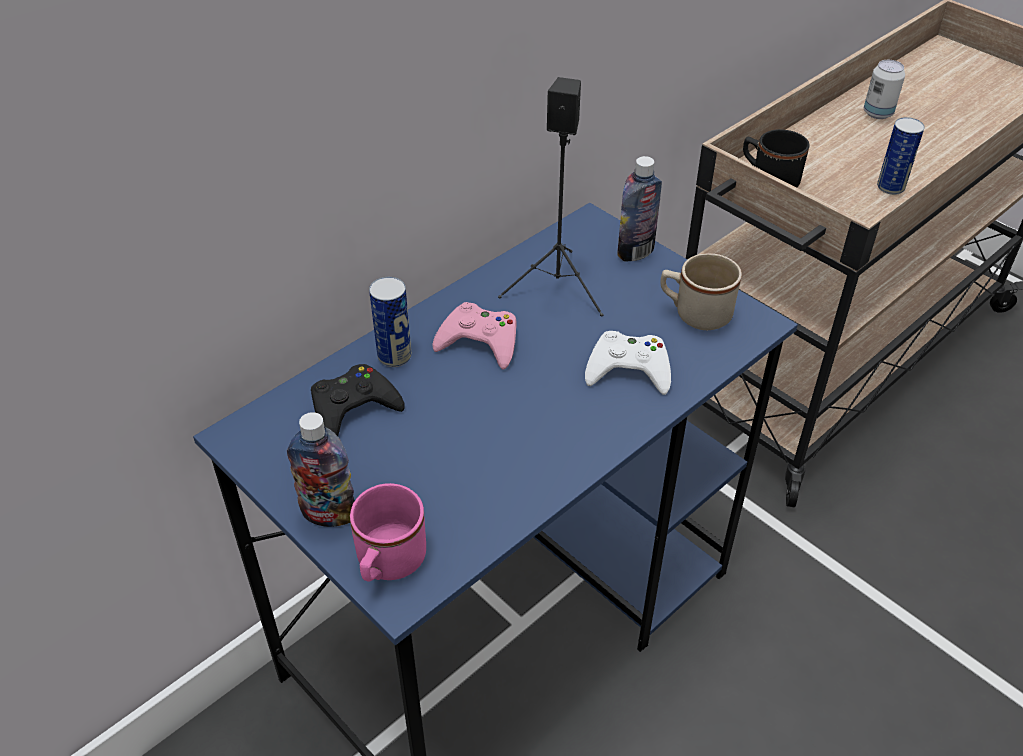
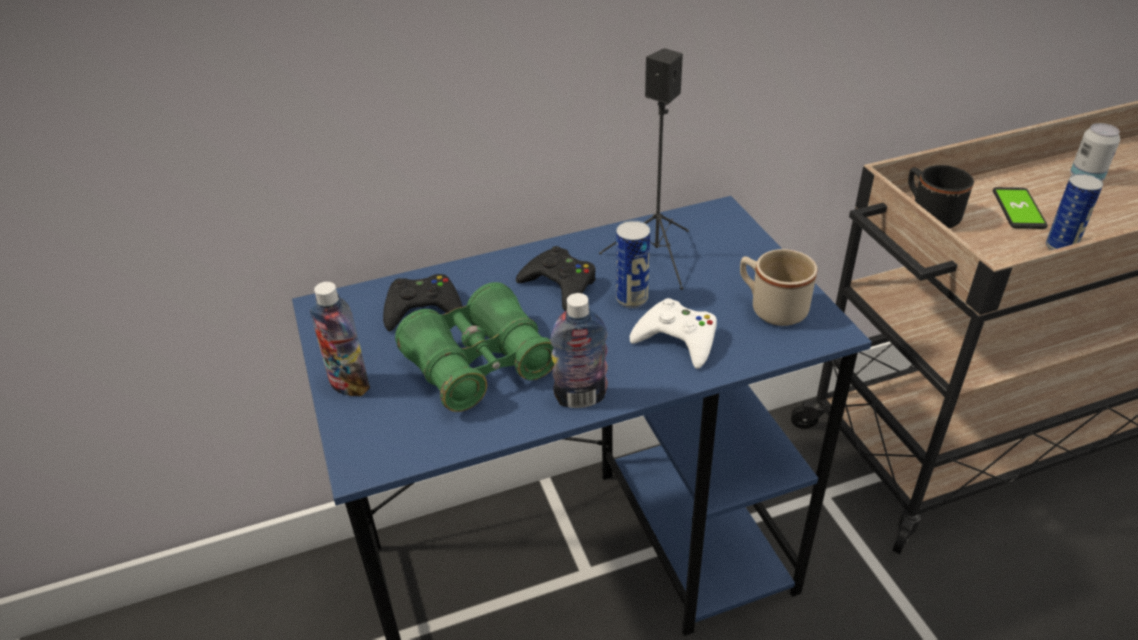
camera: 25 degrees right, 5 degrees down
(387, 564) = (367, 437): pink mug -> none
(394, 356) = (482, 278): can -> can (632, 299)
(453, 451) = (479, 365): none -> green binoculars
(479, 342) = (559, 284): pink game controller -> black game controller
(635, 252) = (747, 244): bottle -> bottle (581, 397)
(839, 157) = (1018, 209): none -> phone

